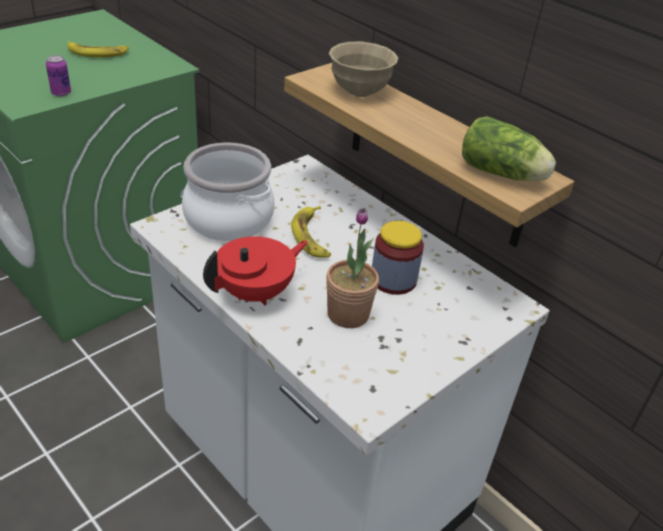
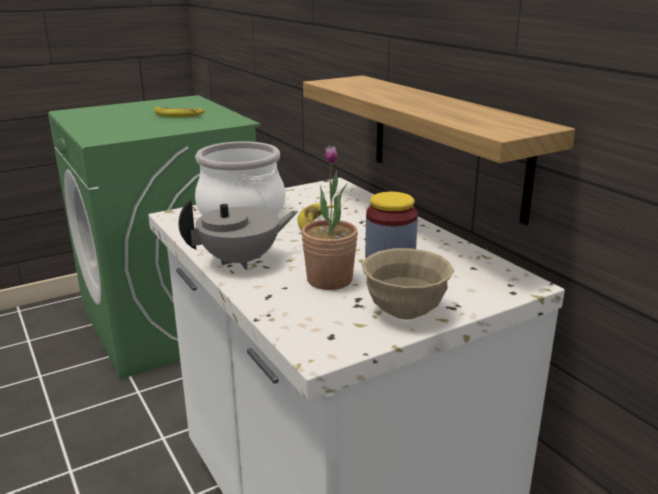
camera: 15 degrees right, 15 degrees down
(61, 93) = (133, 134): can -> none
(256, 293) = (241, 261): red teapot -> grey teapot
(359, 91) = (369, 87): beige bowl -> beige bowl (405, 312)
(503, 174) = (493, 123): lettuce -> none

